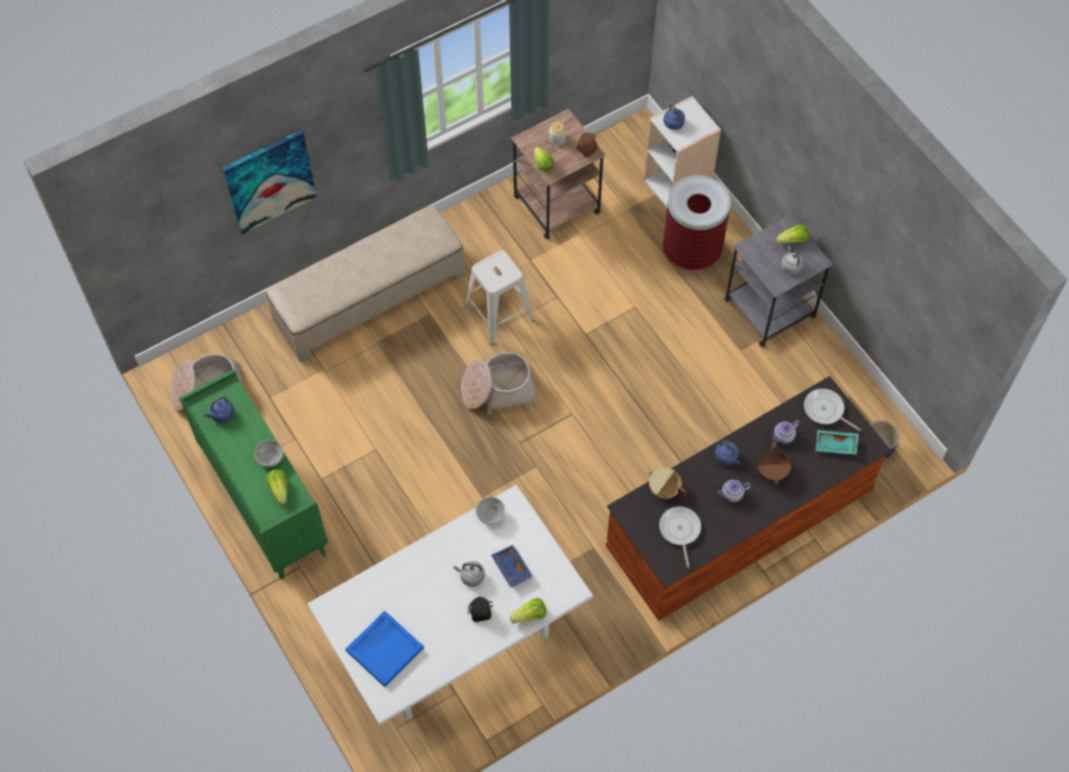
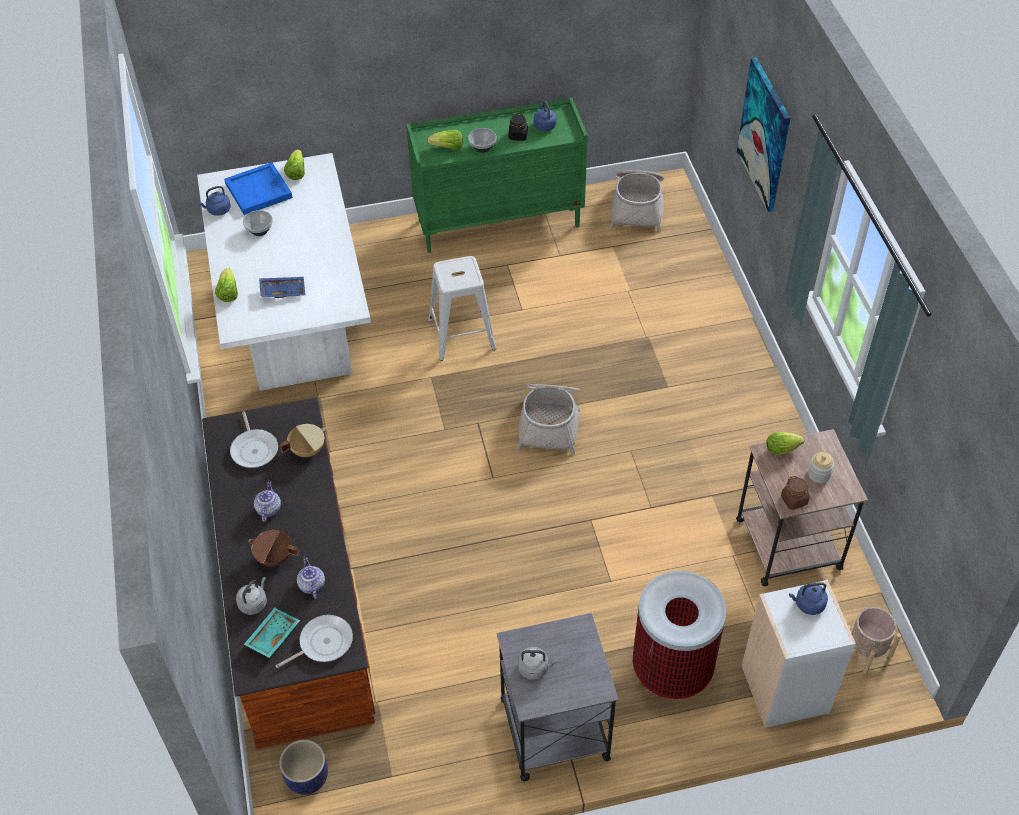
camera: 110 degrees right, 10 degrees down
(370, 296) = (707, 343): beige bench -> none
(471, 576) = (292, 261): grey kettle -> grey kettle (254, 603)
(480, 612) = (253, 259): black jar -> black jar (518, 136)
(491, 515) = (346, 290): bowl -> bowl (259, 231)
(498, 313) = (647, 446): white stool -> white stool (461, 334)
(627, 145) = (866, 651): none -> beige planter
(680, 530) = (254, 449): frying pan -> frying pan turned 60 degrees clockwise
(727, 457) = (314, 519): blue kettle -> blue kettle (218, 210)
(793, 240) = (574, 686): lettuce -> lettuce (296, 172)

